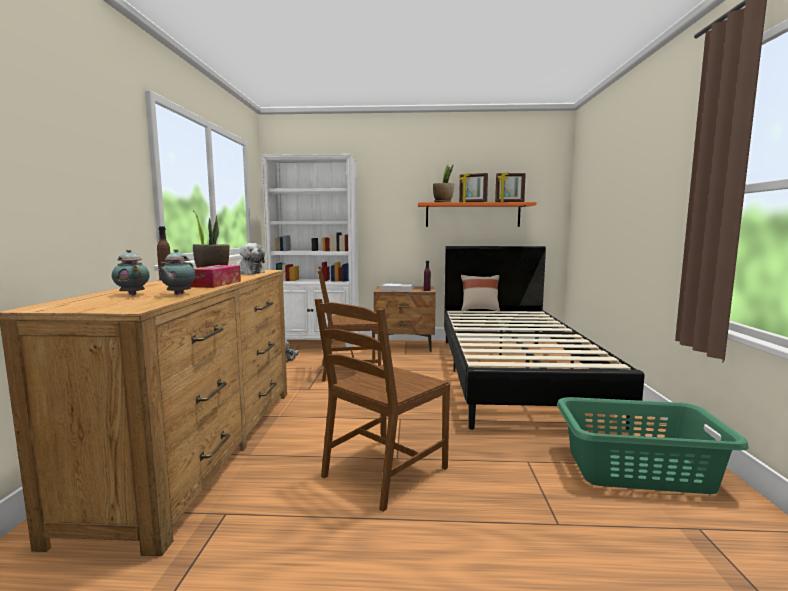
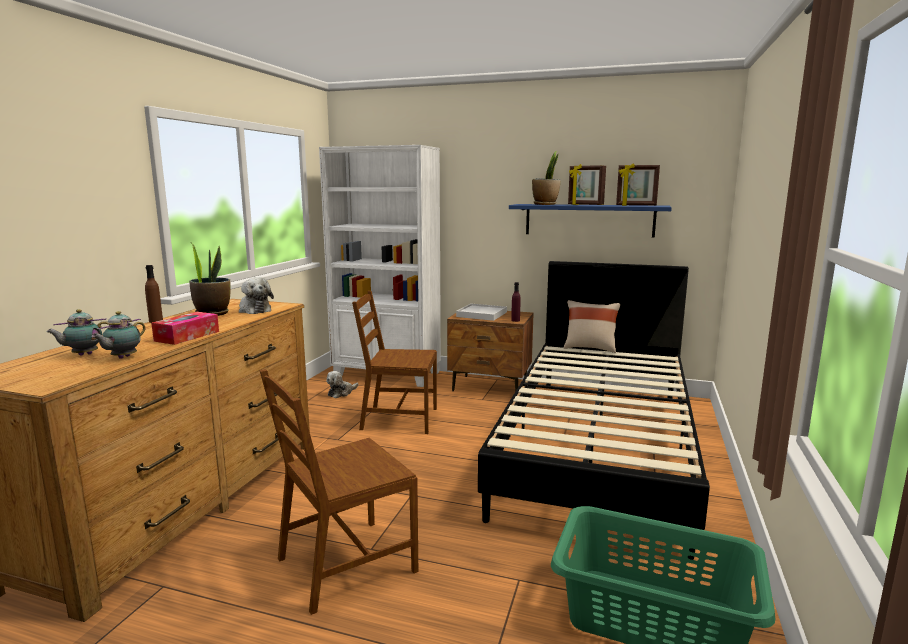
camera: 15 degrees right, 5 degrees up
(132, 294) = (83, 355): teapot -> teapot turned 90 degrees counterclockwise
(472, 215) = (589, 220): orange shelf -> blue shelf

